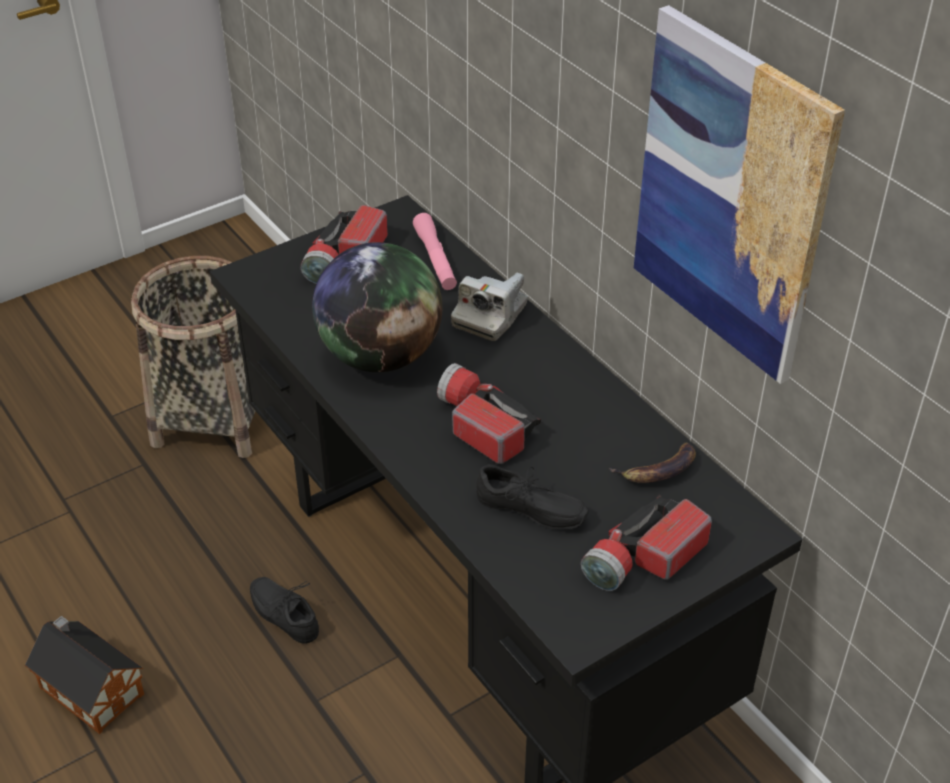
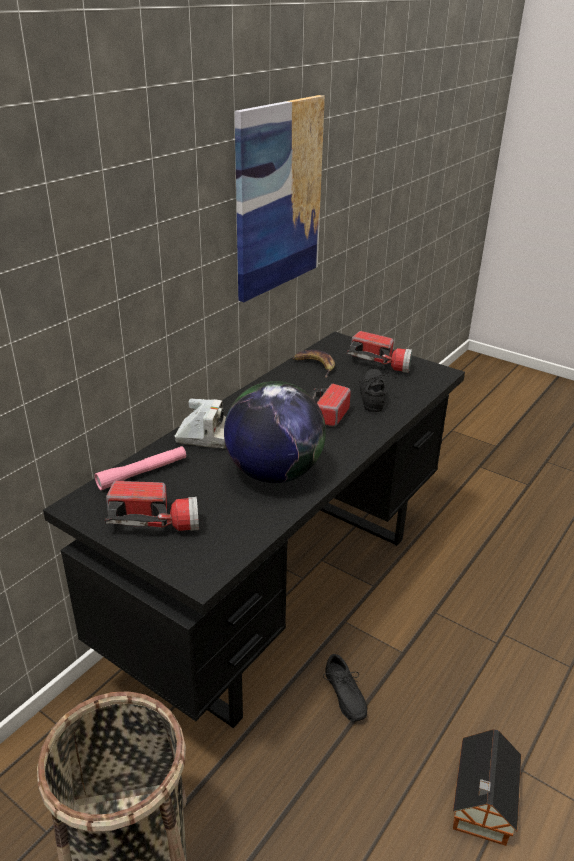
camera: 110 degrees left, 10 degrees down
(287, 613) = (343, 696): black shoe -> black shoe turned 45 degrees counterclockwise

